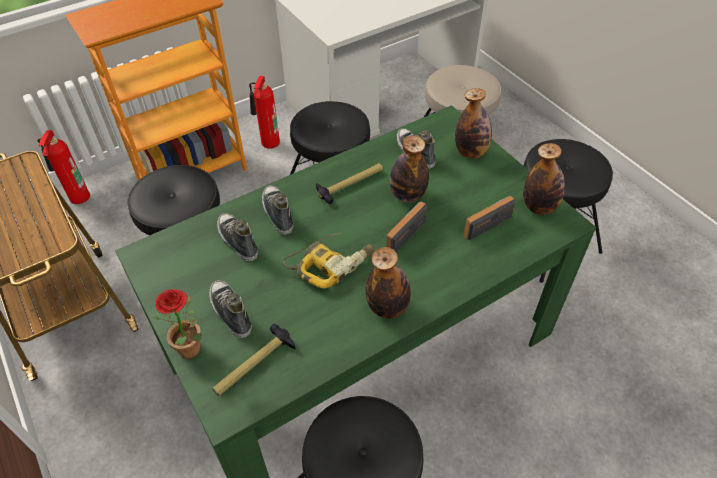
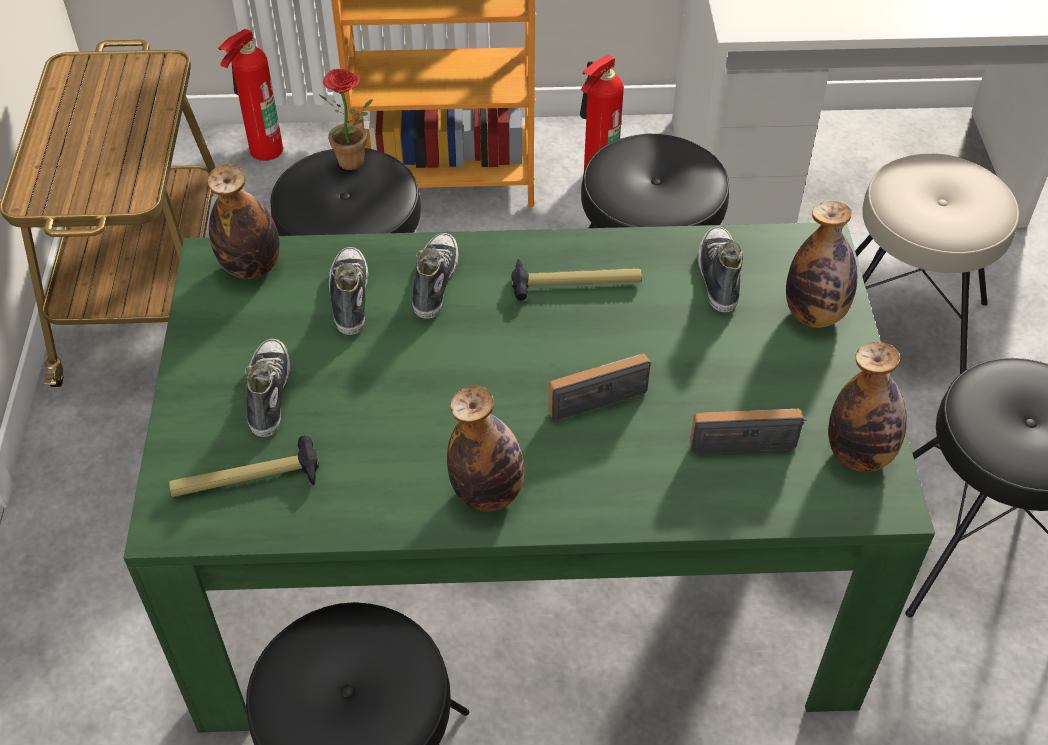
camera: 30 degrees right, 0 degrees up
(194, 351) = (186, 422): potted plant -> potted plant (354, 165)
(331, 263) = (455, 389): power drill -> none
(407, 195) = (651, 339): bottle -> bottle (251, 267)

